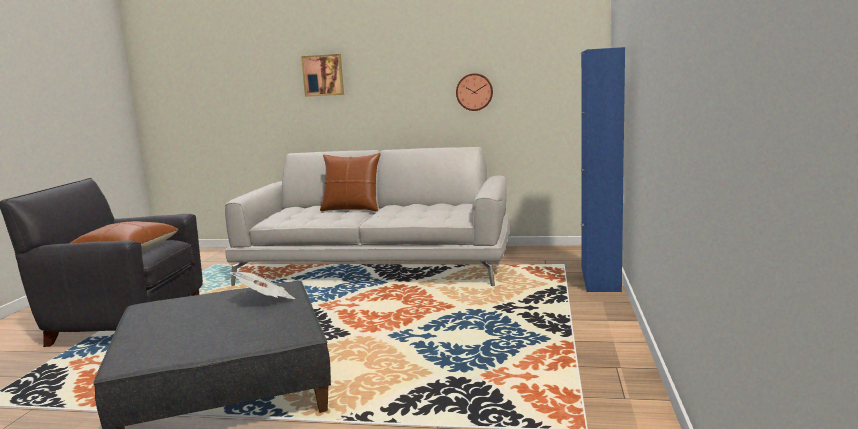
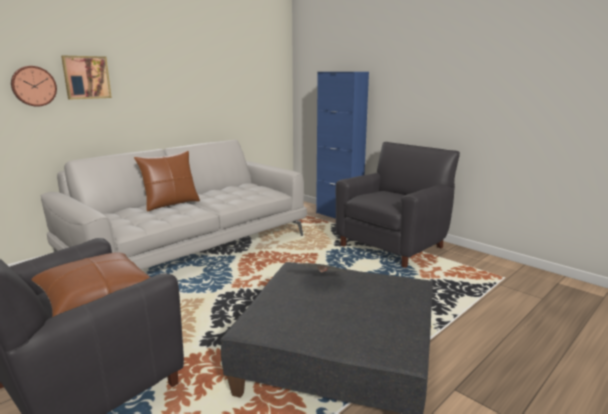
camera: 55 degrees left, 5 degrees up
(474, 92) = (218, 96): wall clock -> wall clock (33, 86)
(559, 333) = (393, 246): none -> black armchair

